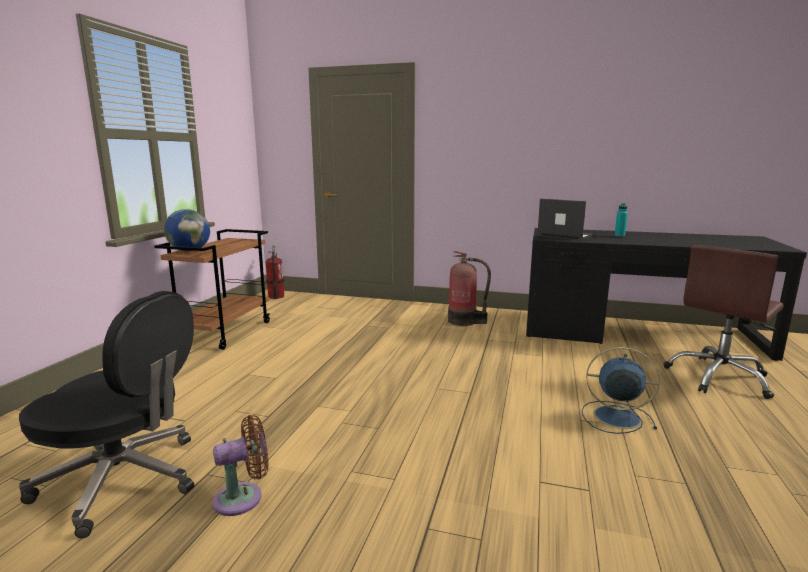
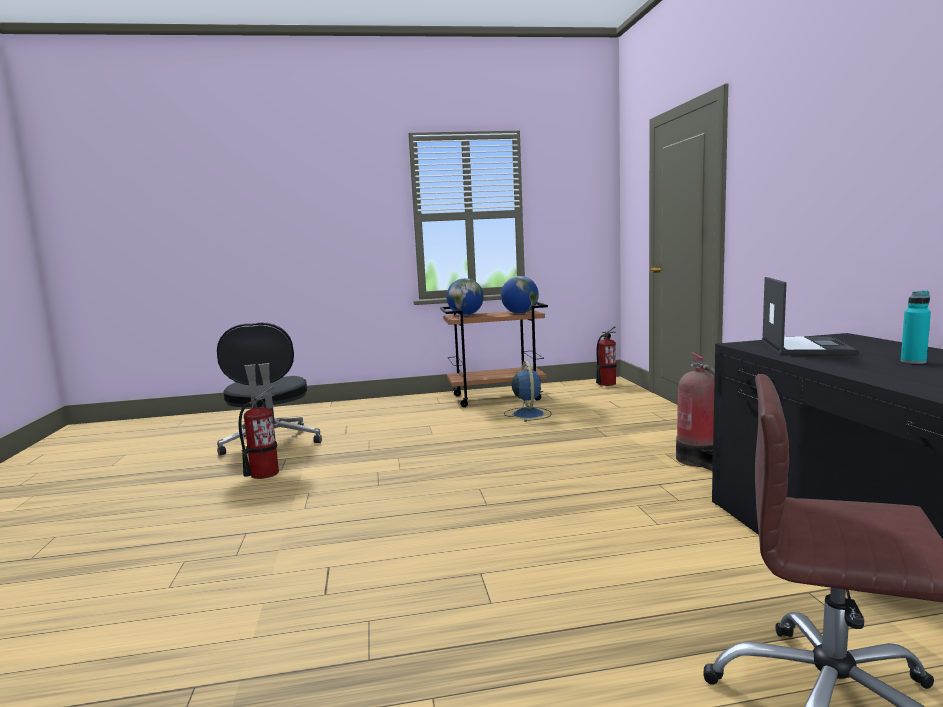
camera: 65 degrees right, 5 degrees down
(241, 242) = (520, 313): none -> globe
(243, 498) = (264, 474): brown fan -> fire extinguisher
(614, 417) = (511, 596): blue fan -> blue fan (528, 414)

